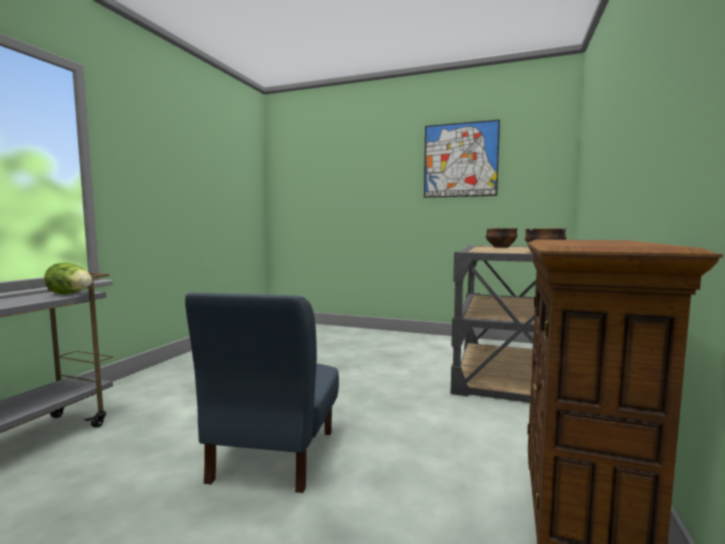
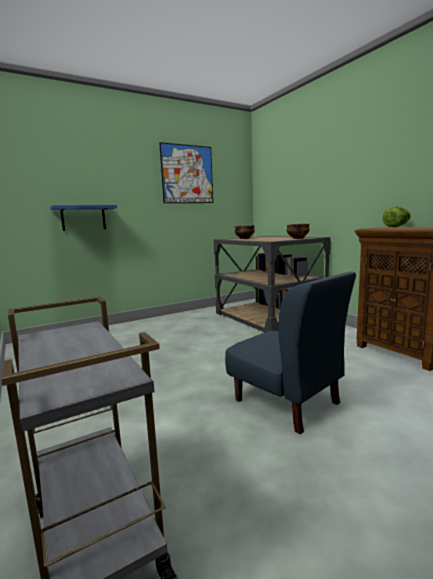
camera: 50 degrees left, 5 degrees up
(71, 294) = (79, 332): lettuce -> lettuce (397, 227)
(338, 214) = (83, 218): none -> blue shelf

